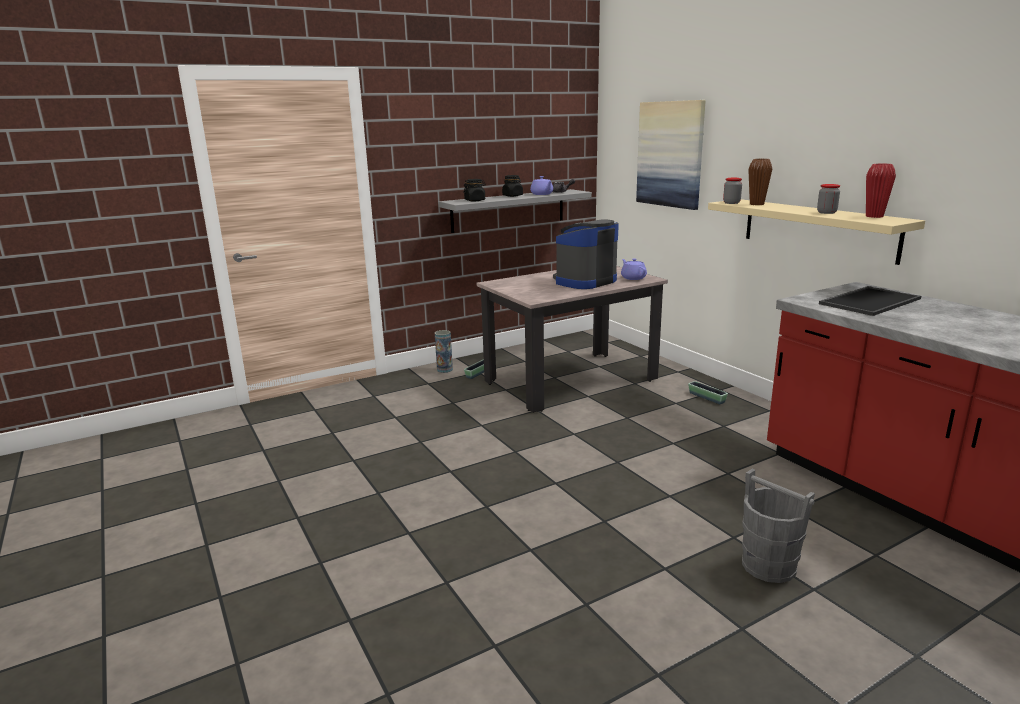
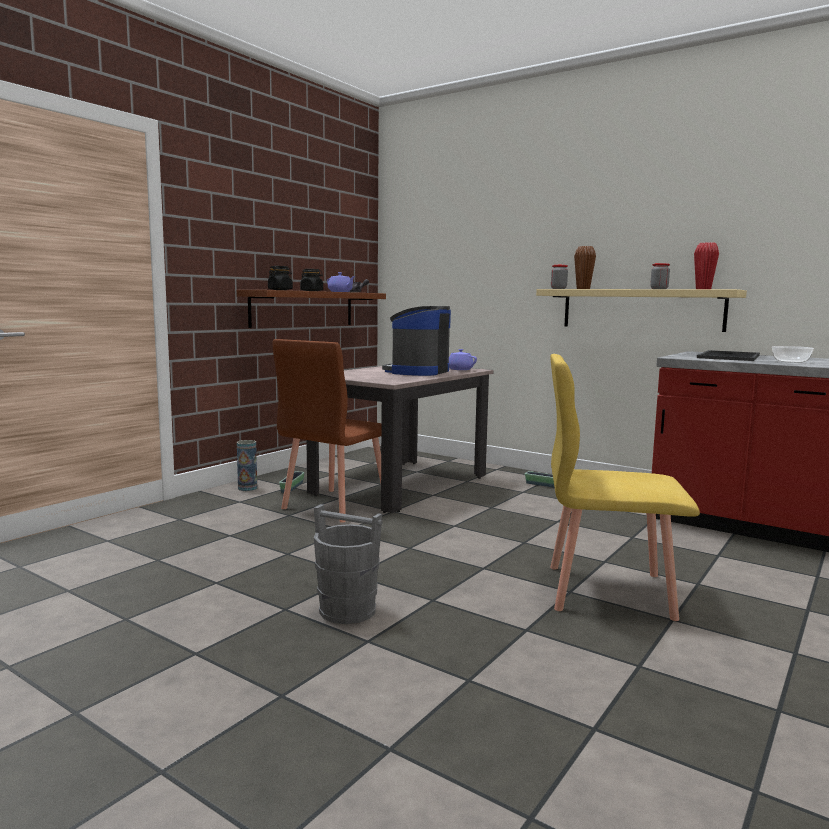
camera: 25 degrees left, 10 degrees down
(496, 397) = (335, 505): none -> brown chair
(508, 210) = (303, 309): grey shelf -> brown shelf
(638, 527) = (607, 591): none -> yellow chair
(670, 154) = (471, 254): picture -> none
(768, 565) = (752, 599): grey bucket -> grey bucket (347, 610)
(919, 319) = (790, 361): none -> bowl

